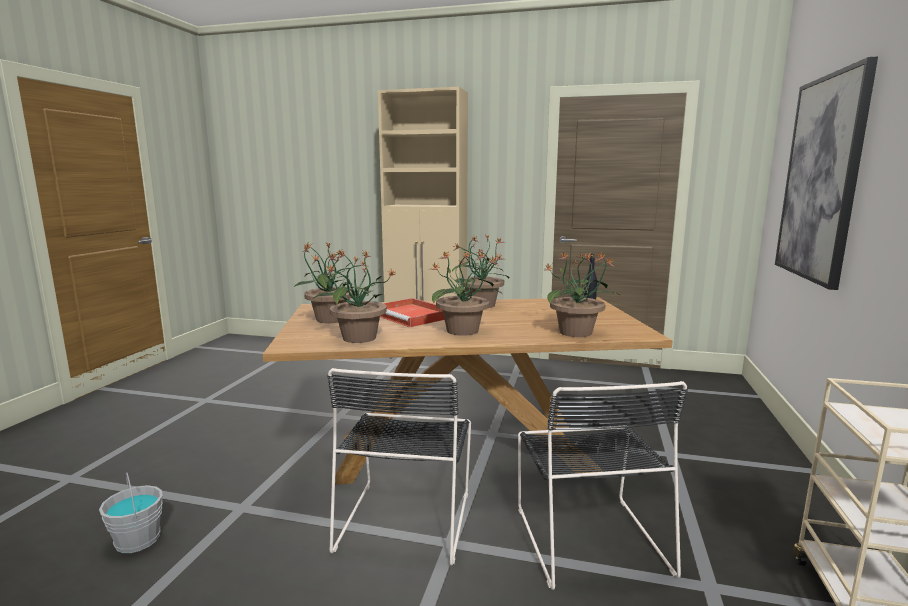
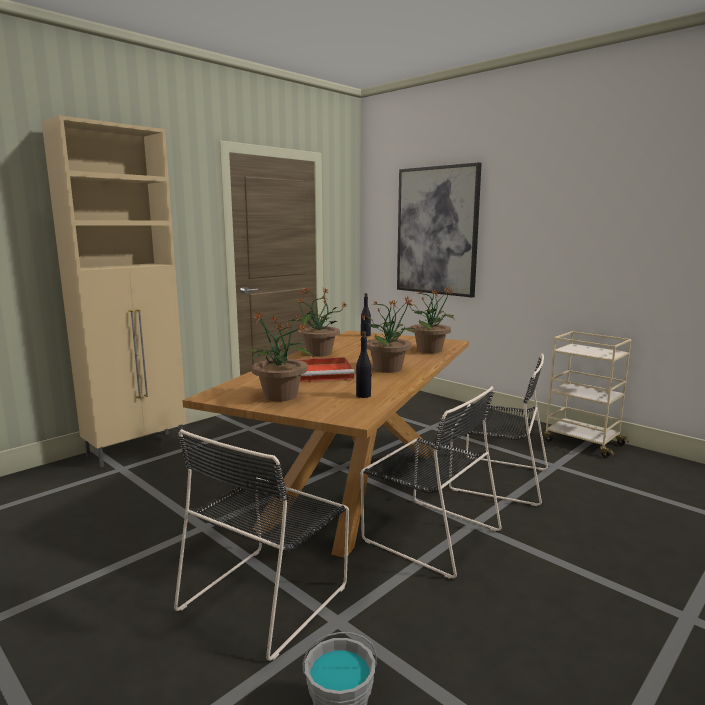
camera: 60 degrees left, 0 degrees up
(264, 468) = (267, 594): none -> black chair
(358, 338) = (363, 395): potted plant -> black bottle

